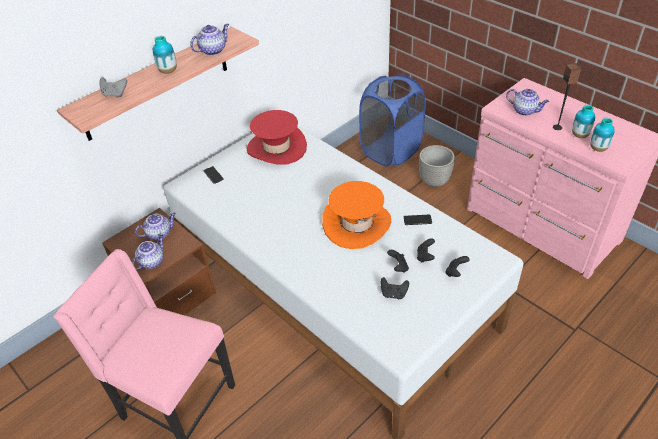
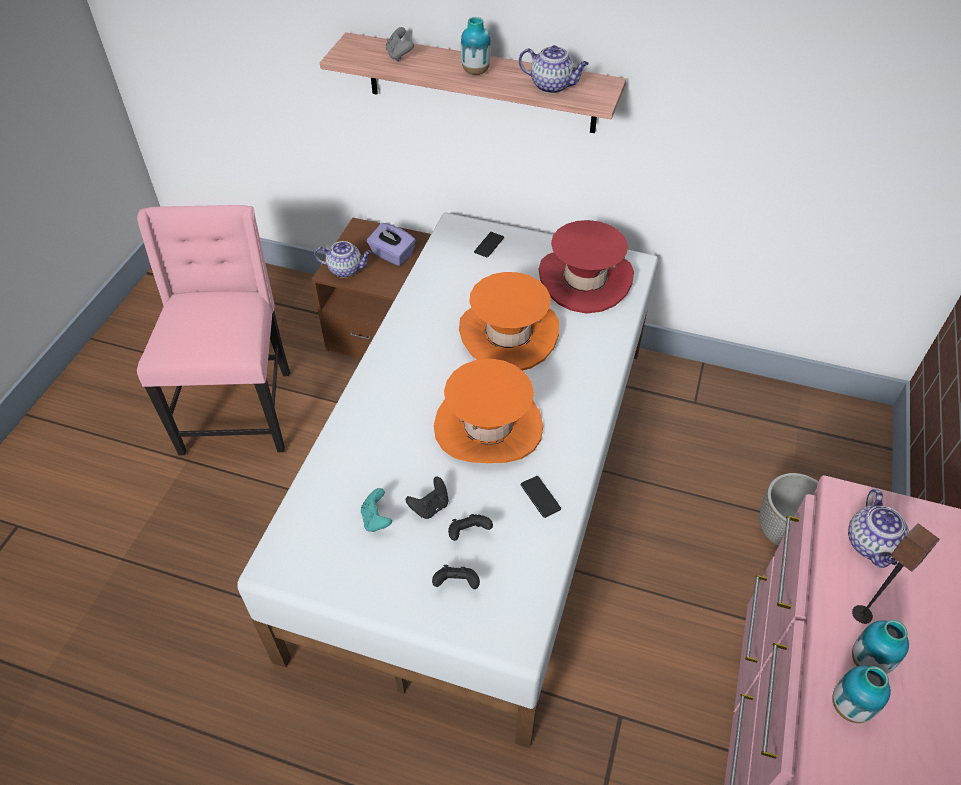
camera: 60 degrees right, 5 degrees up
(159, 233) = (392, 255): teapot -> purple tissue box
(294, 192) = (508, 335): none -> orange hat
(391, 151) = (805, 445): blue laundry basket -> none
(393, 294) = (376, 519): black game controller -> turquoise game controller

